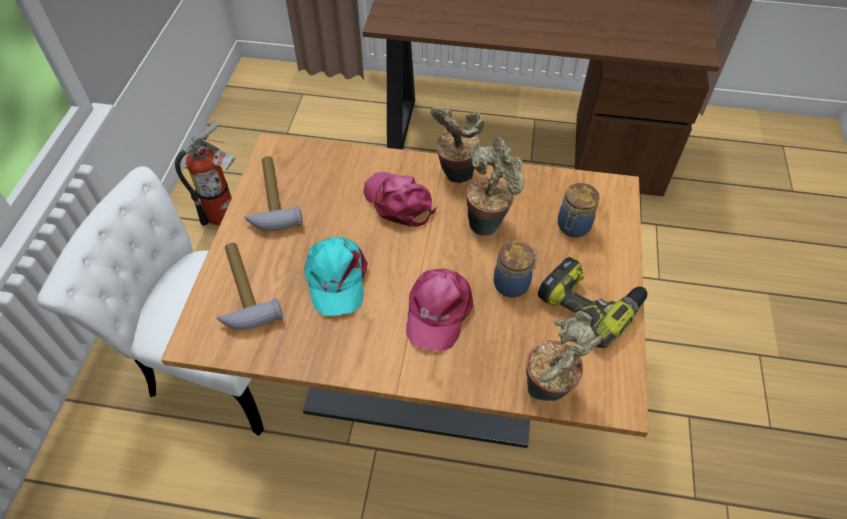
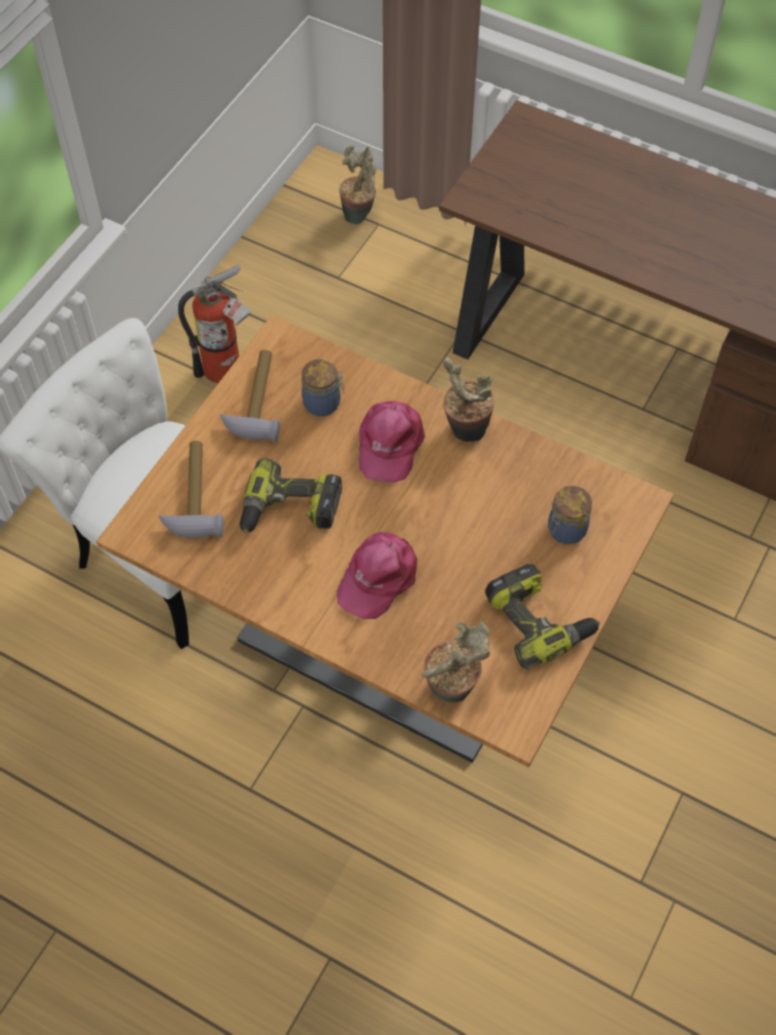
camera: 20 degrees right, 5 degrees up
(336, 278) = (290, 510): turquoise cap -> power drill
(399, 202) = (389, 444): pink cap -> pink cap turned 150 degrees counterclockwise
(487, 222) = (474, 496): potted plant -> potted plant (359, 214)
(513, 283) = (469, 573): jar -> jar (323, 403)

